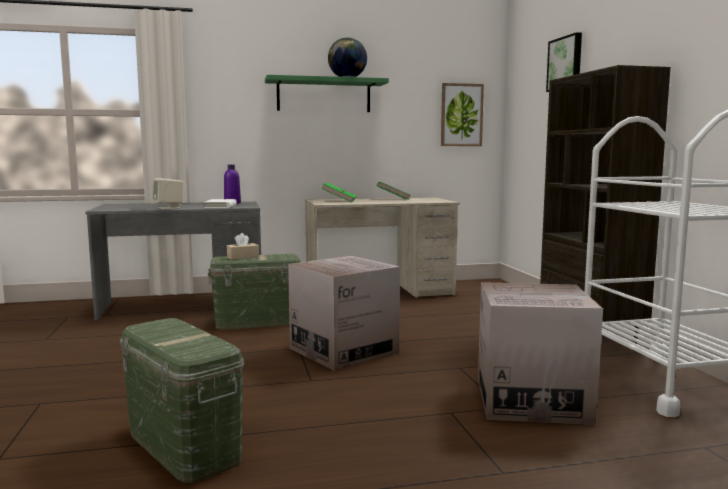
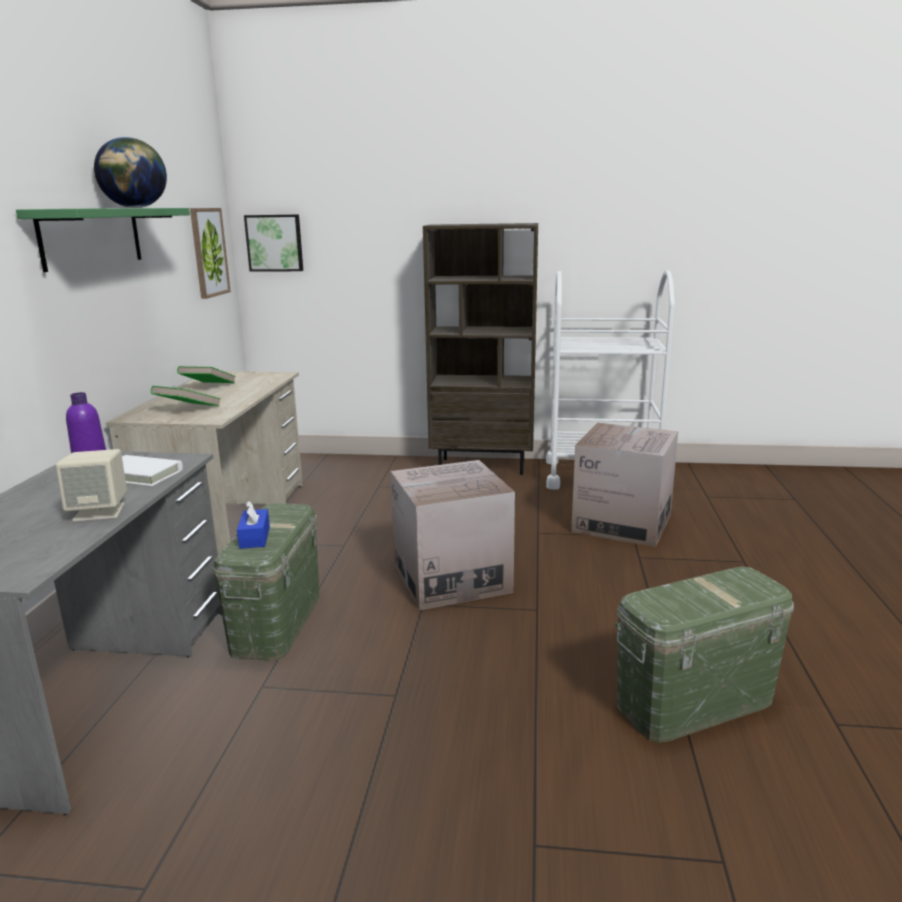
camera: 70 degrees left, 10 degrees up
(243, 257) = (254, 537): beige tissue box -> blue tissue box
(566, 63) = (369, 197): picture -> picture (275, 243)

